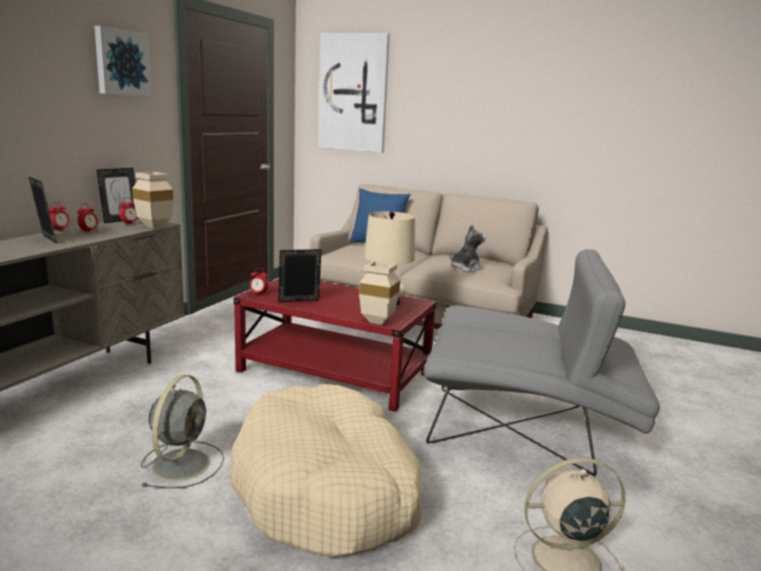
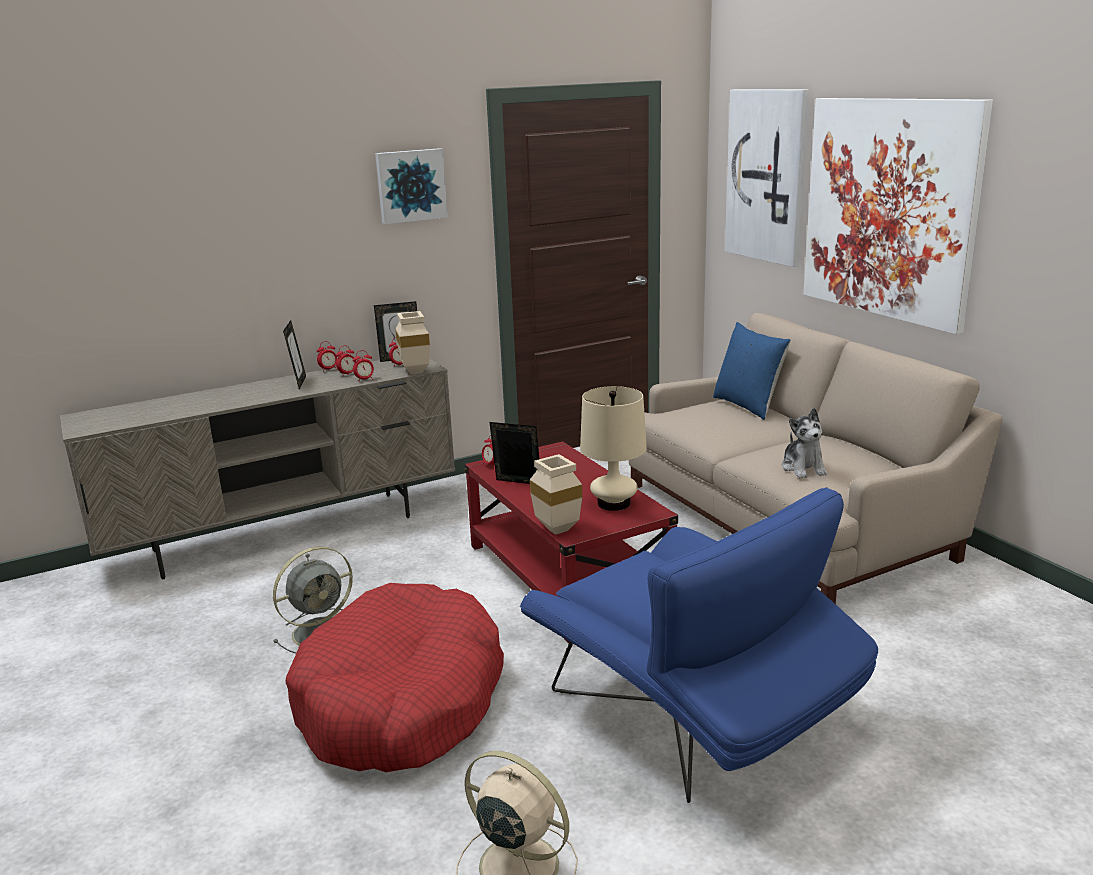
camera: 40 degrees right, 5 degrees up
(115, 234) = (365, 380): none -> alarm clock
(328, 489) = (401, 701): beige dog bed -> red dog bed
(457, 109) = (889, 209): none -> picture
(465, 268) = (803, 468): plush toy -> plush toy turned 75 degrees clockwise
(526, 428) = (694, 716): grey armchair -> blue armchair

